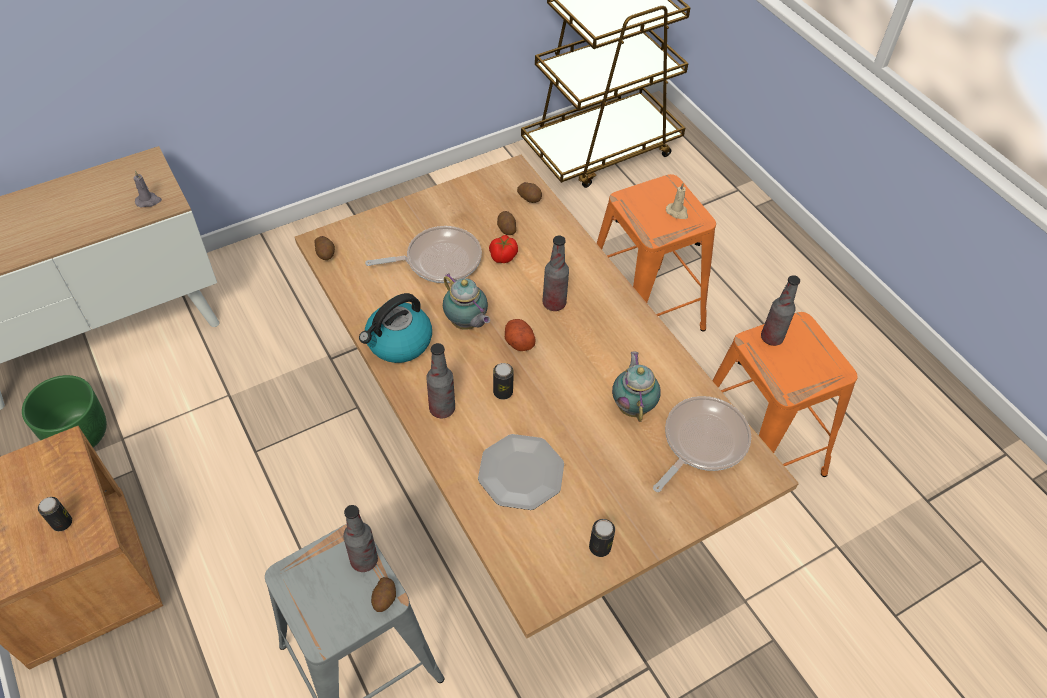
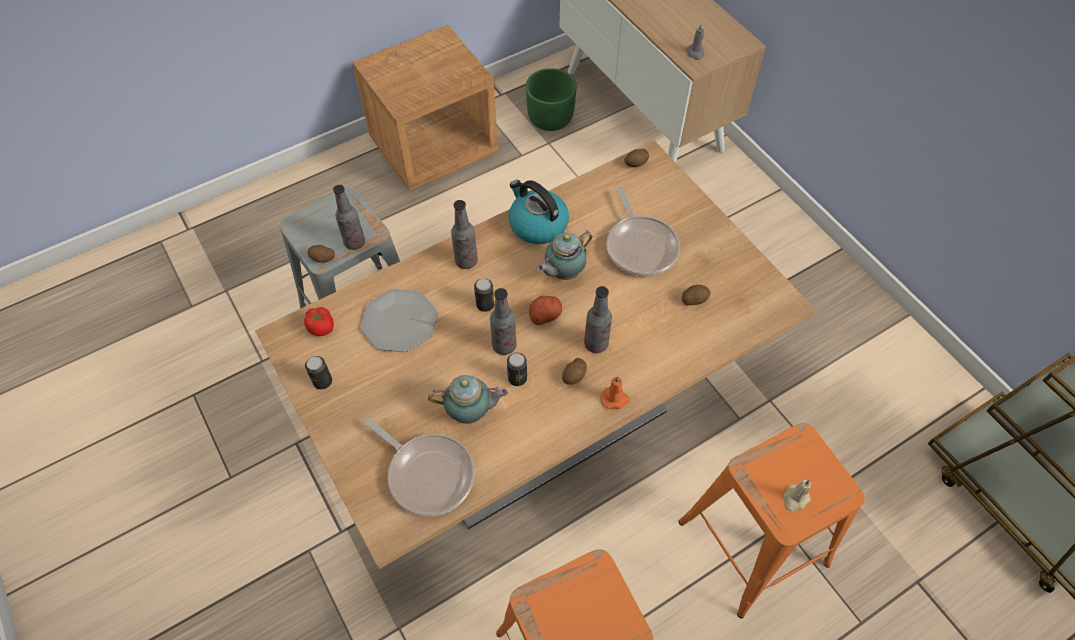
camera: 90 degrees right, 5 degrees up
(62, 523) = (414, 88): can -> can (517, 378)
(503, 257) = (653, 298): tomato -> tomato (321, 328)
(530, 198) = (745, 319): potato -> potato (574, 376)
(614, 294) = (615, 399): none -> orange candle
(771, 338) = (606, 593): bottle -> bottle (504, 345)

